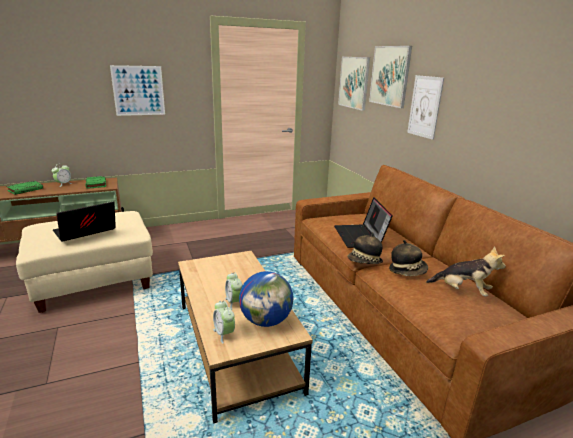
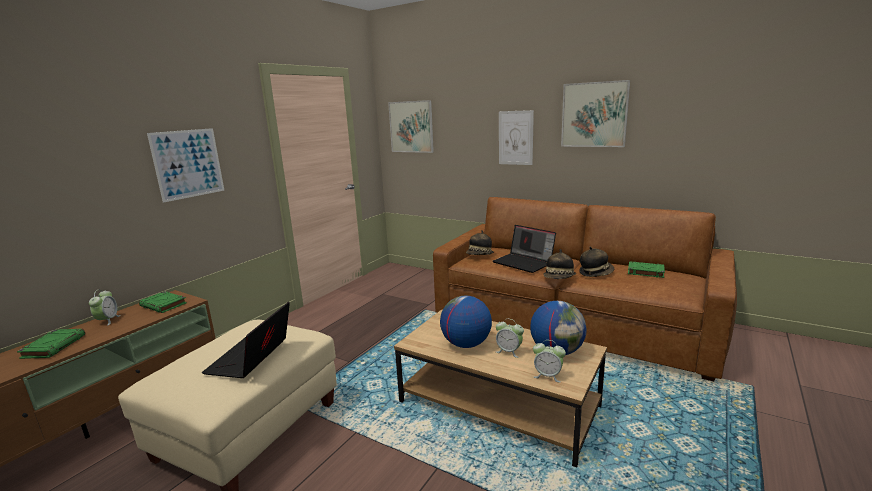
camera: 35 degrees left, 5 degrees down
(218, 282) = (466, 344): none -> globe
(336, 218) = (479, 255): none -> hat
(390, 76) = (464, 115): picture -> picture (594, 114)
(462, 291) = (645, 272): plush toy -> green book

